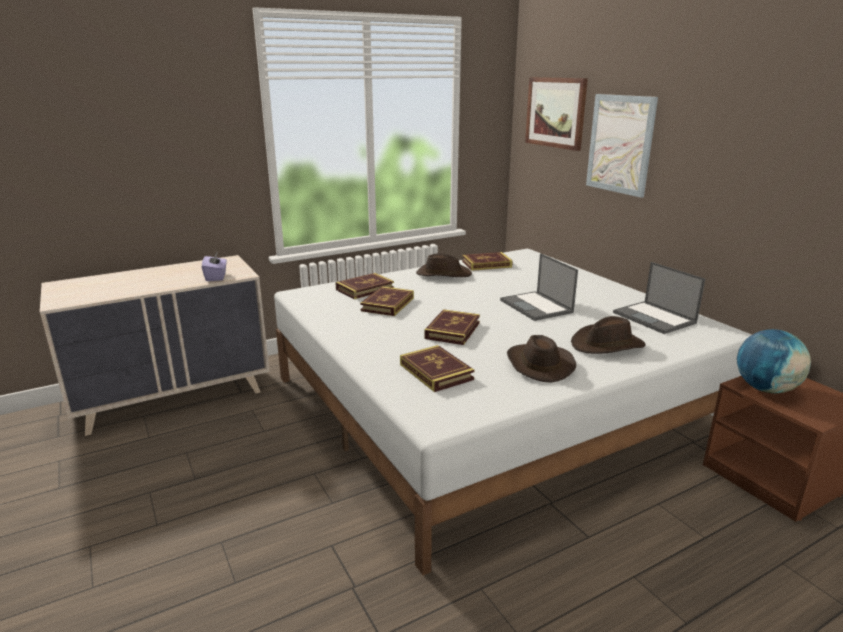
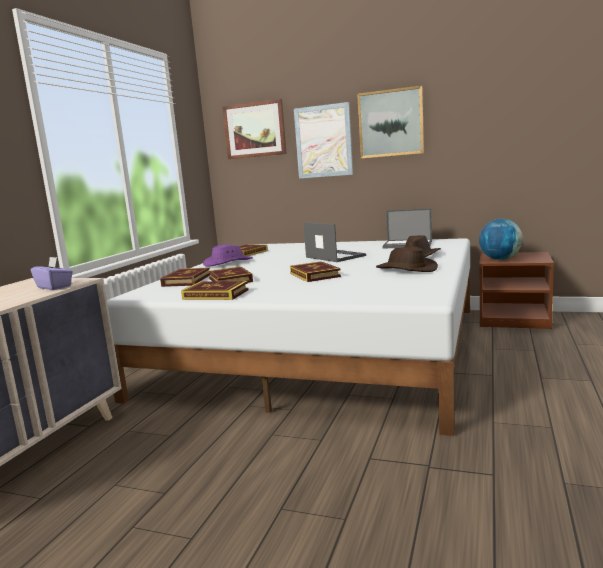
camera: 40 degrees left, 10 degrees down
(436, 372) = (360, 287): book -> book (216, 294)
(443, 274) = (228, 262): brown hat -> purple hat
(537, 306) = (334, 256): laptop -> laptop turned 150 degrees counterclockwise
(702, 138) = (391, 123): none -> picture

